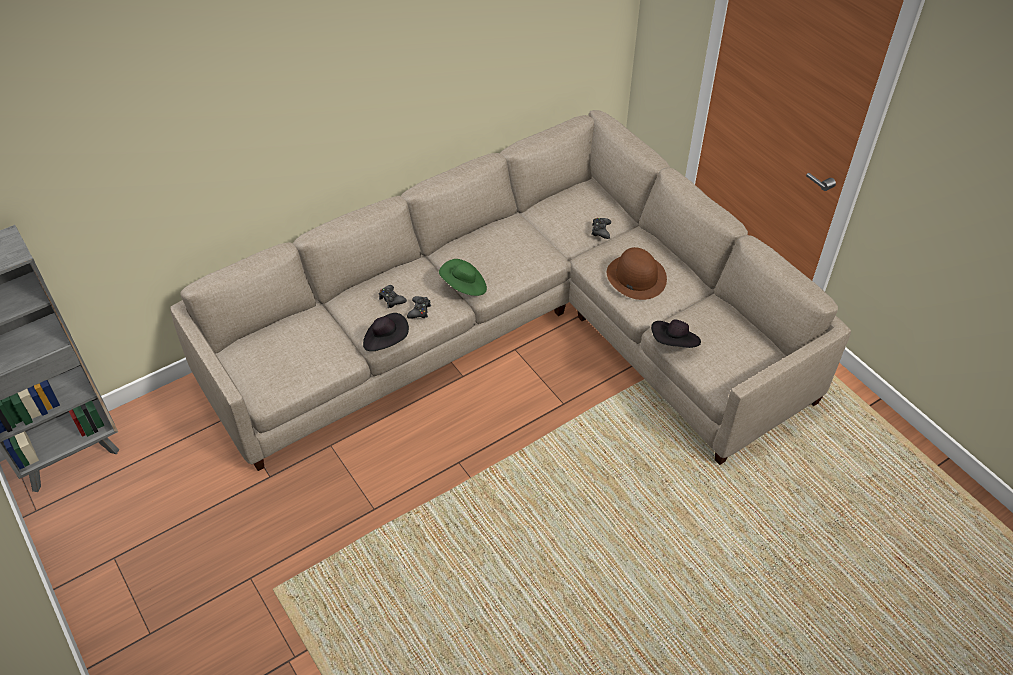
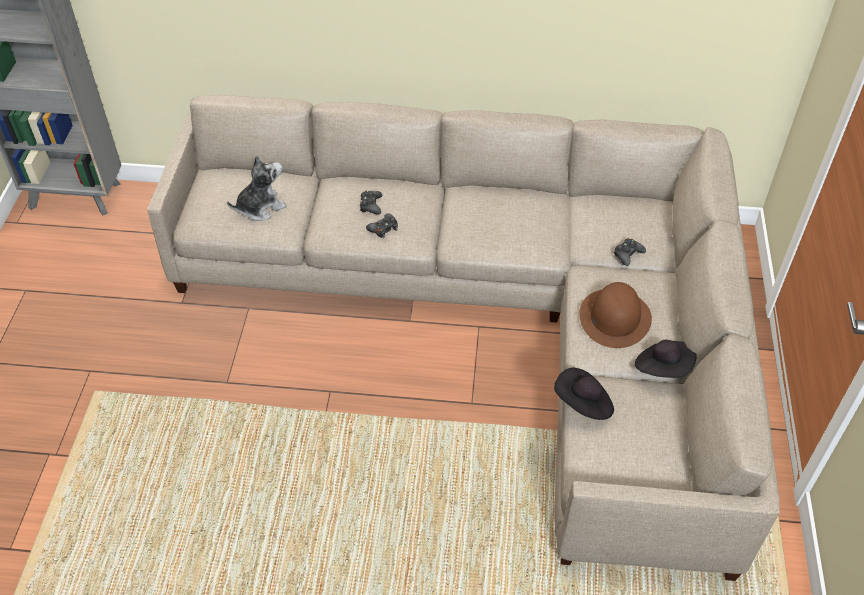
camera: 40 degrees right, 0 degrees up
(306, 351) = (260, 207): none -> plush toy
(386, 341) = (330, 237): black hat -> black hat (663, 368)
(464, 287) = (443, 231): green hat -> none

